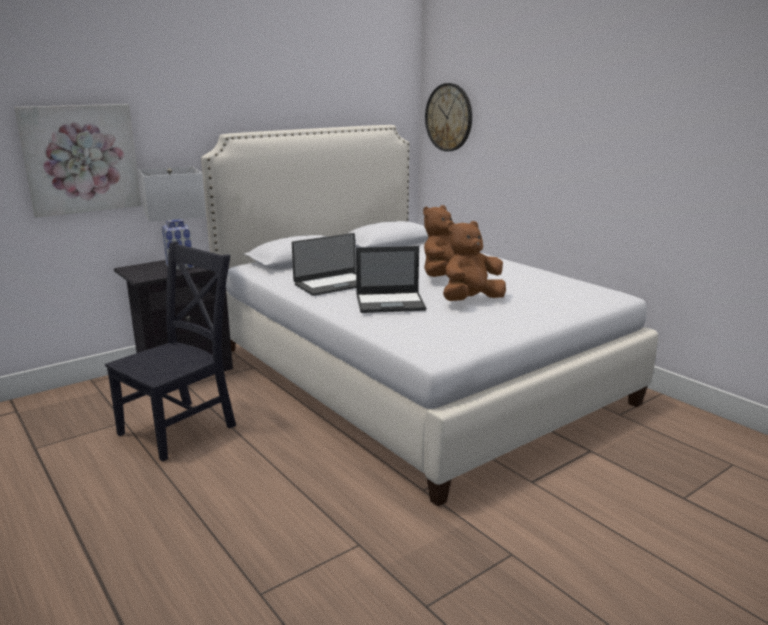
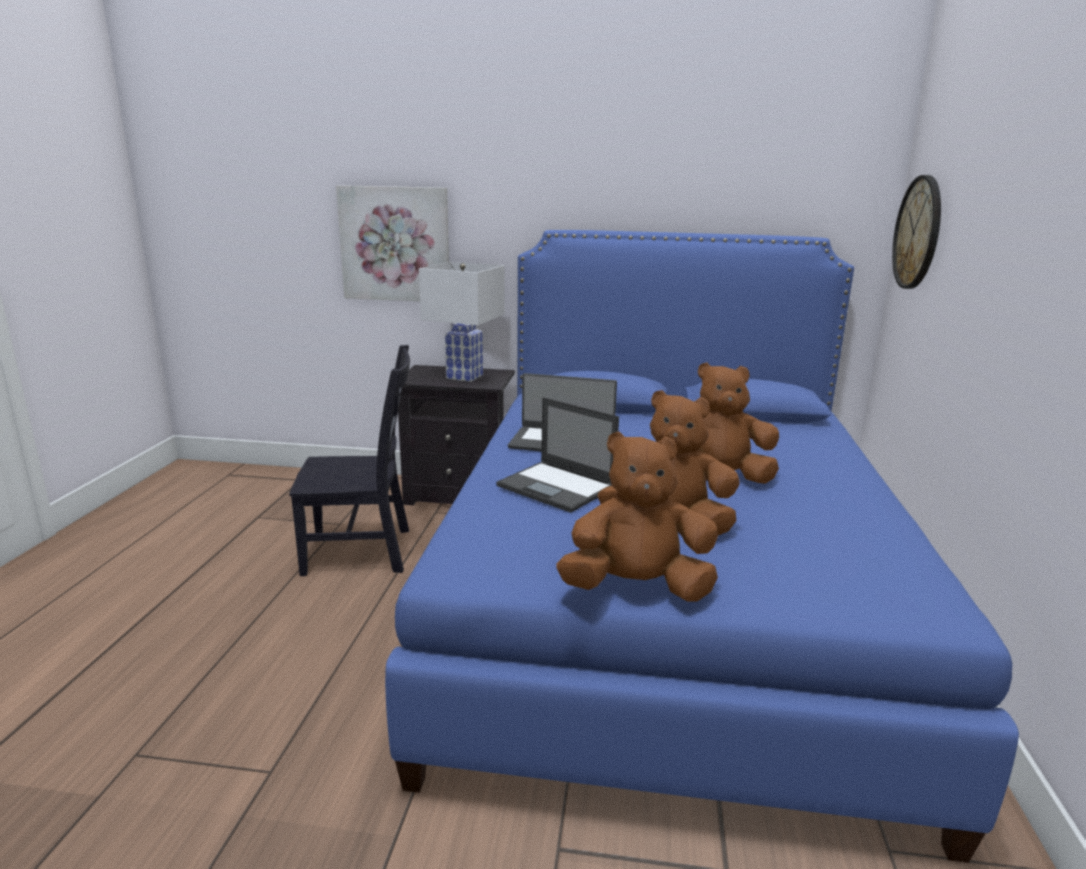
camera: 45 degrees right, 0 degrees up
(412, 374) = (664, 606): white bed -> blue bed
(517, 326) = (637, 588): none -> brown plush toy

